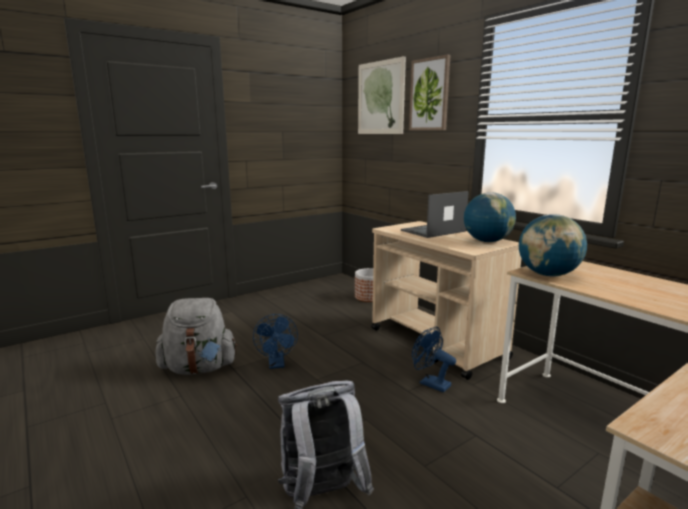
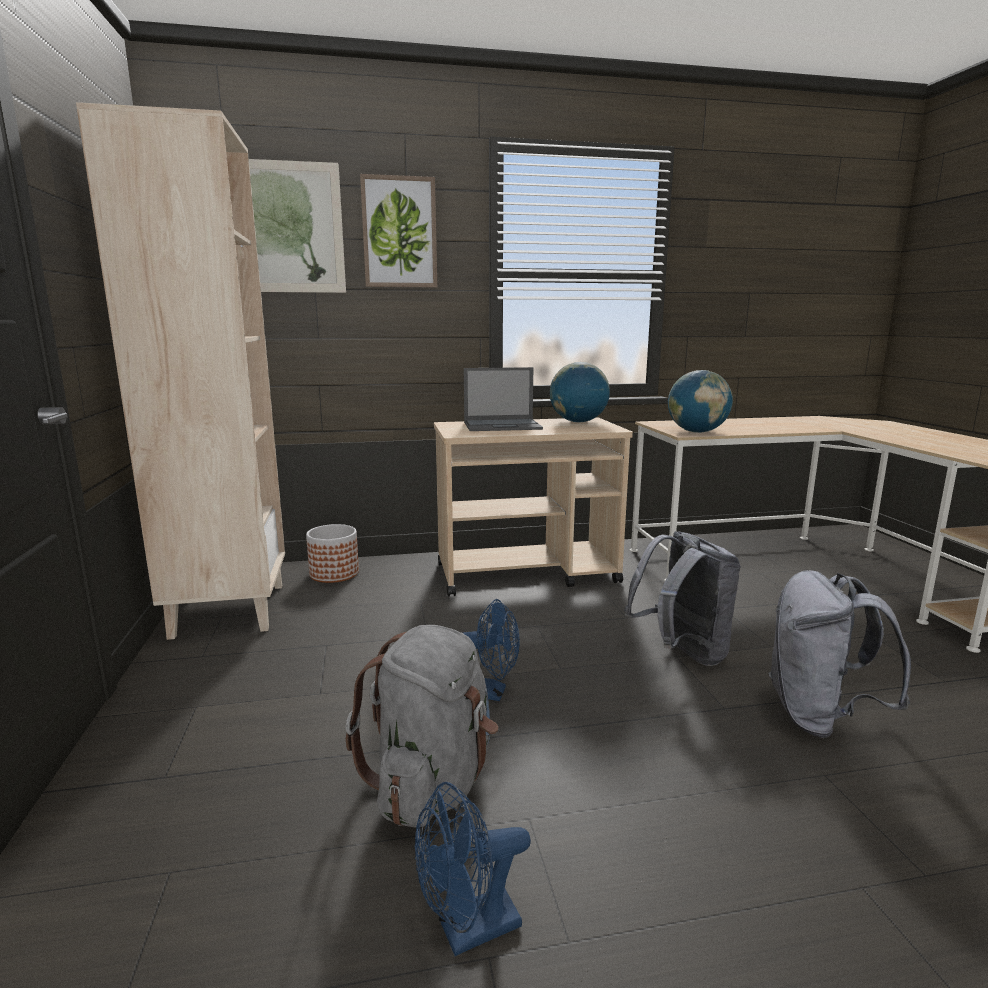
camera: 65 degrees left, 0 degrees up
(309, 291) = (228, 609): none -> beige bookcase
(372, 421) = (682, 653): none -> grey backpack
(430, 383) = (617, 602): blue fan -> blue fan (468, 931)
(432, 231) = (503, 426): laptop -> laptop turned 90 degrees counterclockwise

